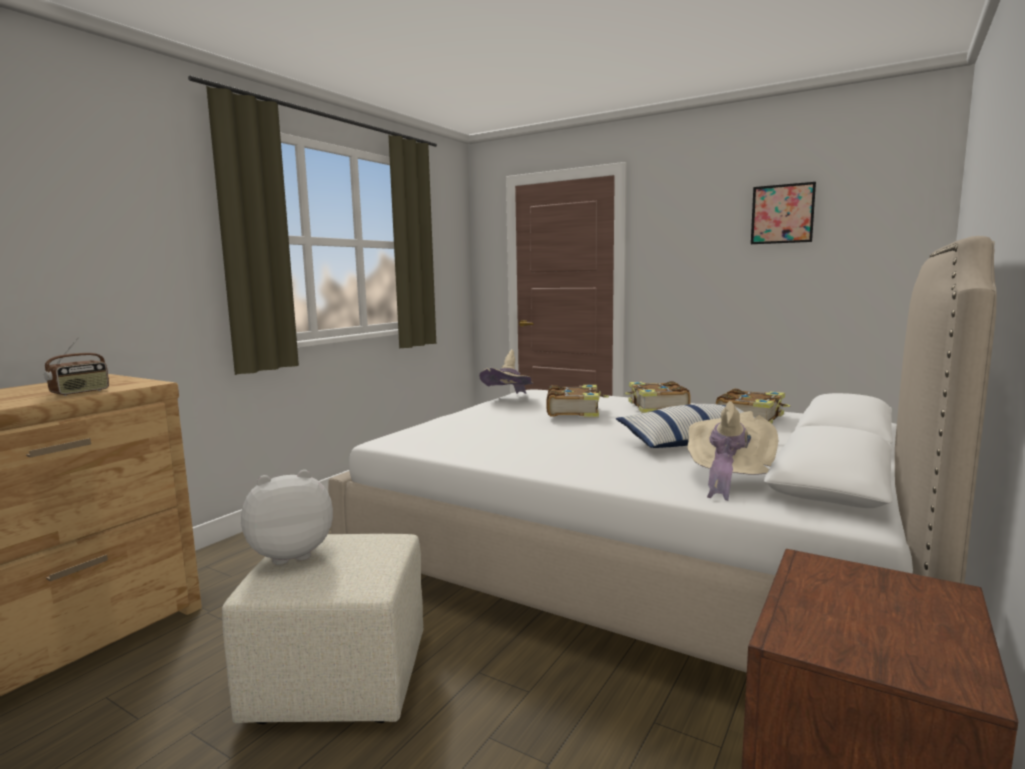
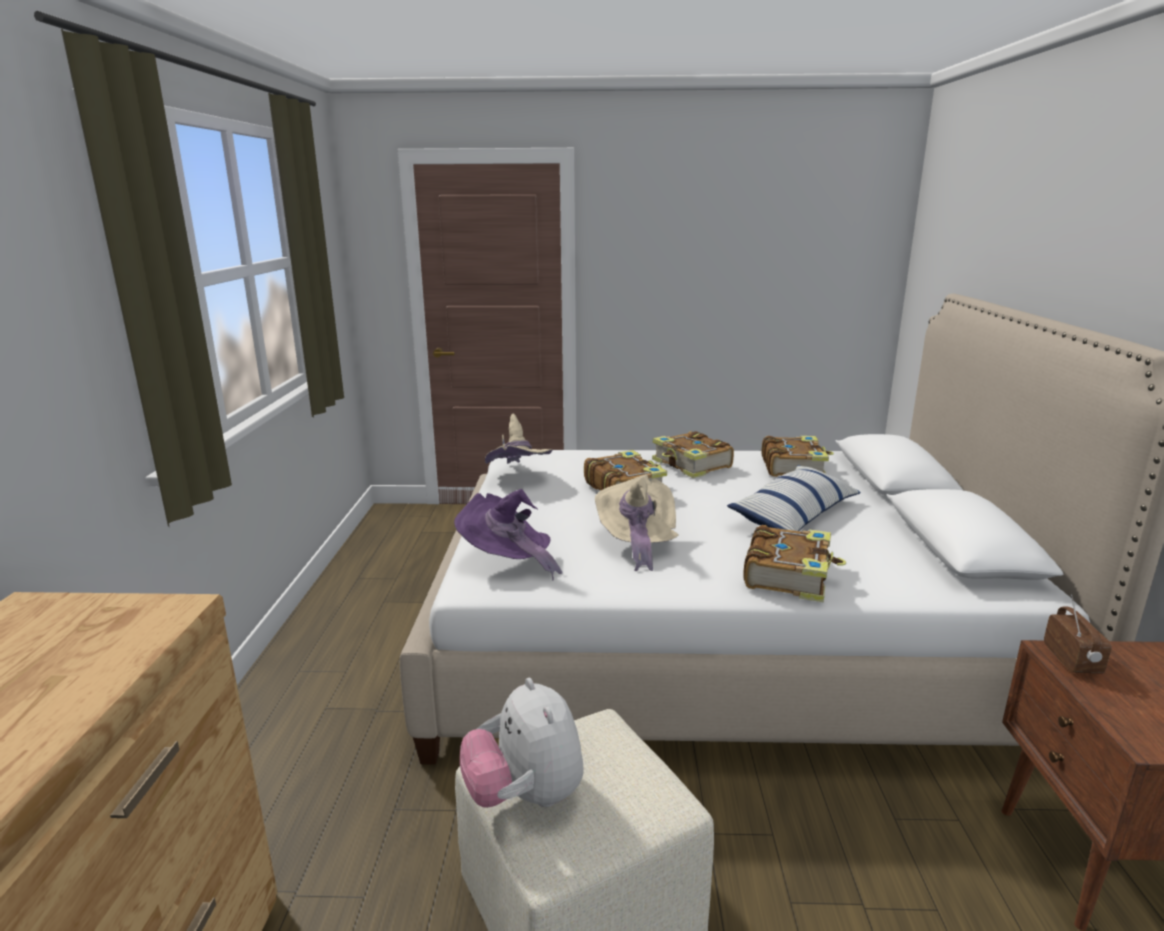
camera: 30 degrees left, 10 degrees up
(80, 392) = (102, 666): radio -> radio (1072, 660)
(290, 554) = (525, 796): plush toy -> plush toy turned 60 degrees counterclockwise
(426, 434) = (507, 562): none -> purple hat
(617, 469) = (789, 575): none -> book
(728, 479) = (891, 565): beige hat -> beige hat (637, 543)
(782, 214) = (756, 226): picture -> none

